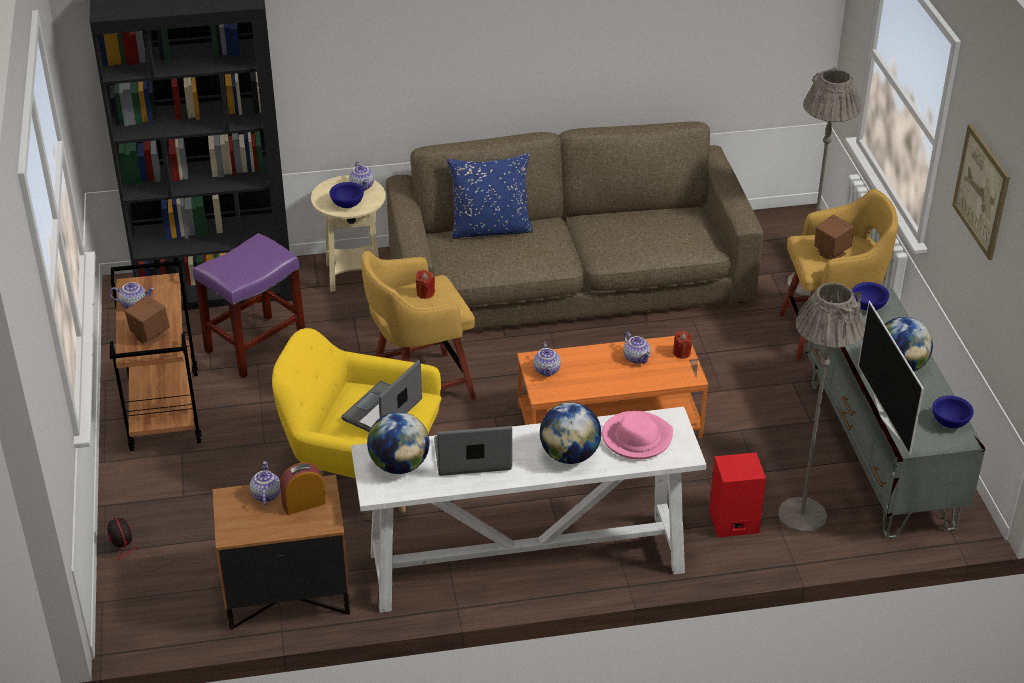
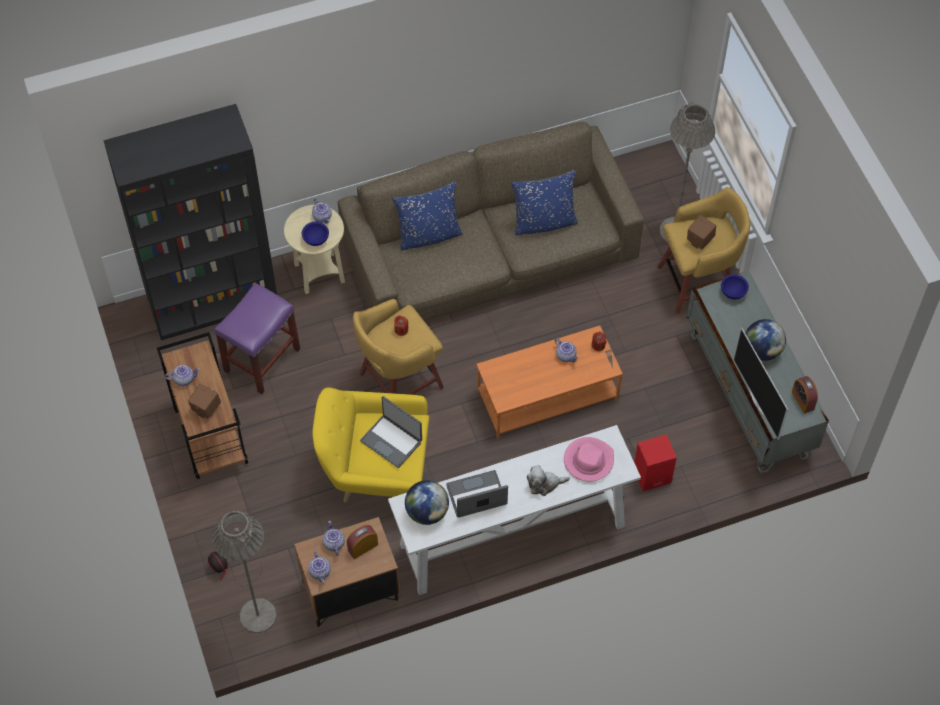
camera: 10 degrees left, 20 degrees up
(383, 411) = (392, 441): laptop -> laptop turned 75 degrees counterclockwise
(547, 370) = (502, 378): teapot -> teapot (320, 572)
(569, 455) = (544, 484): globe -> plush toy
(637, 230) = (544, 222): none -> blue pillow
(802, 515) = (699, 462): grey floor lamp -> grey floor lamp (258, 616)
(950, 423) = (803, 400): blue bowl -> alarm clock
(981, 191) = (817, 238): picture -> none

